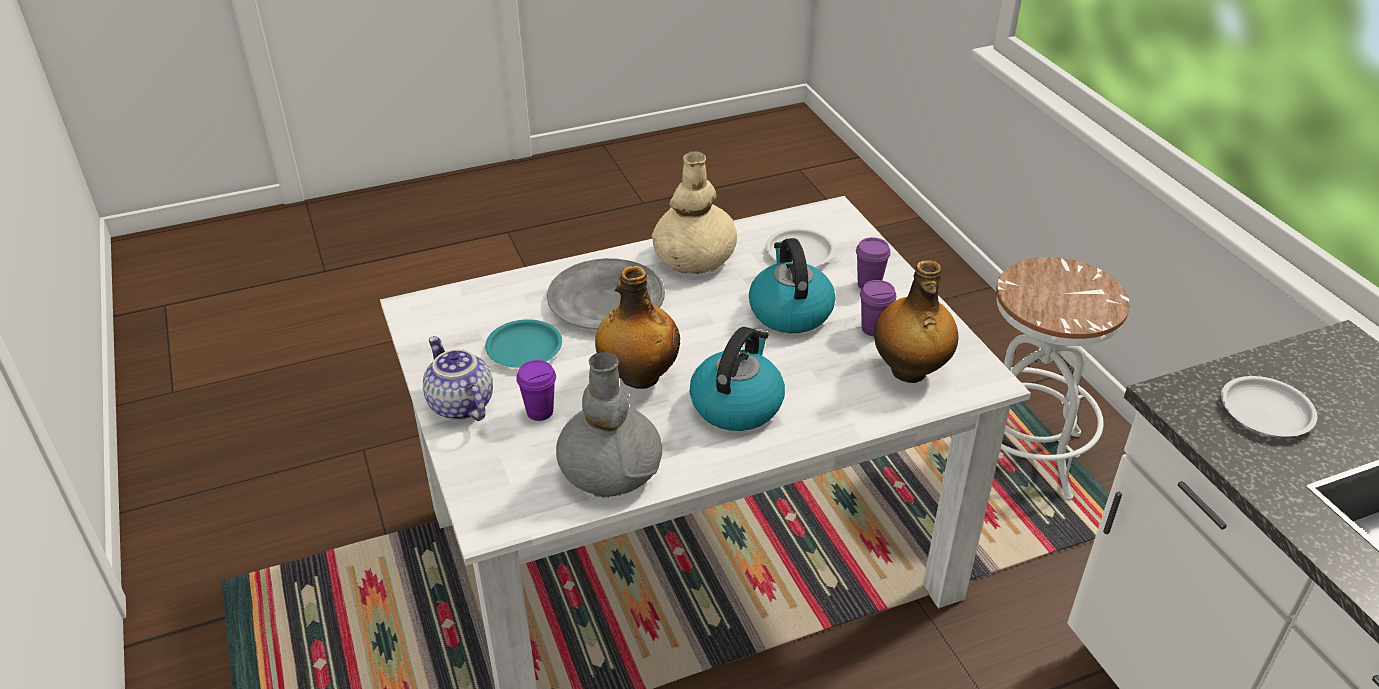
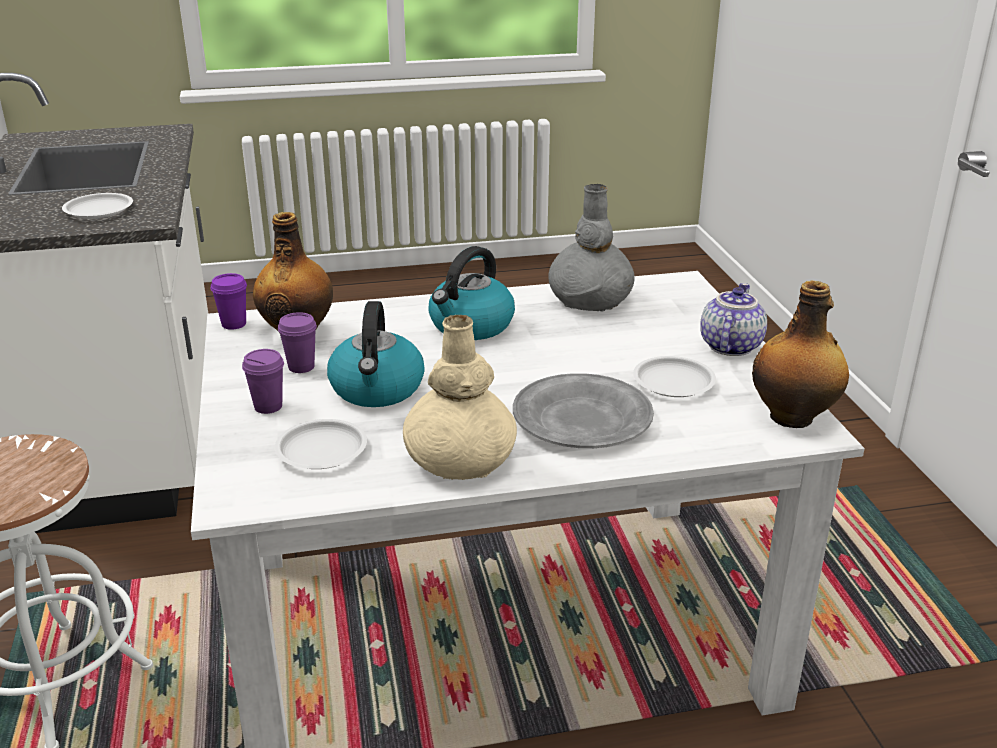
camera: 170 degrees left, 10 degrees down
(459, 405) = (729, 346): teapot -> teapot turned 135 degrees counterclockwise
(524, 349) = (674, 382): turquoise plate -> white plate
(540, 412) = (651, 335): purple cup -> purple cup (234, 324)
(638, 377) = (556, 351): bottle -> bottle (793, 417)

